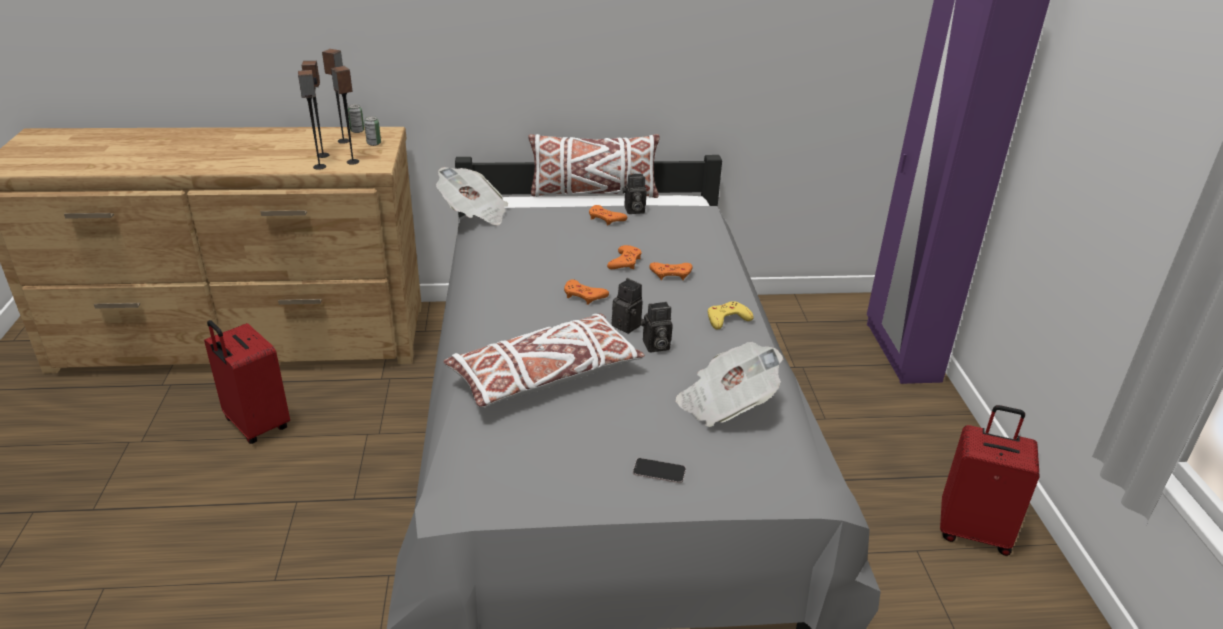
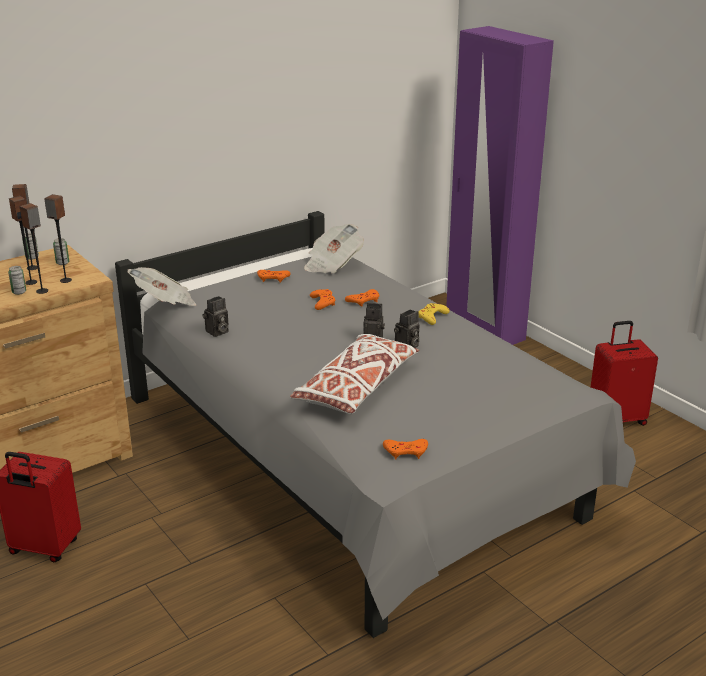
camera: 30 degrees left, 5 degrees down
(300, 162) = (19, 292): none -> can
(584, 295) = (321, 331): orange game controller -> orange game controller (406, 451)
(593, 193) = (237, 265): white pillow -> none
(633, 210) = (286, 267): camera -> camera (217, 332)
(659, 471) = (492, 413): phone -> none
(726, 404) = (488, 364): newspaper -> newspaper (332, 264)

